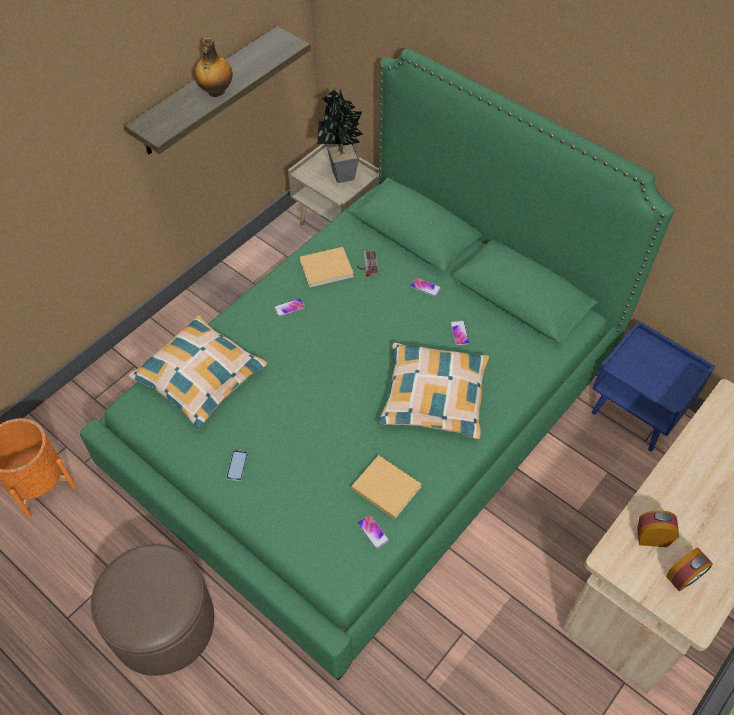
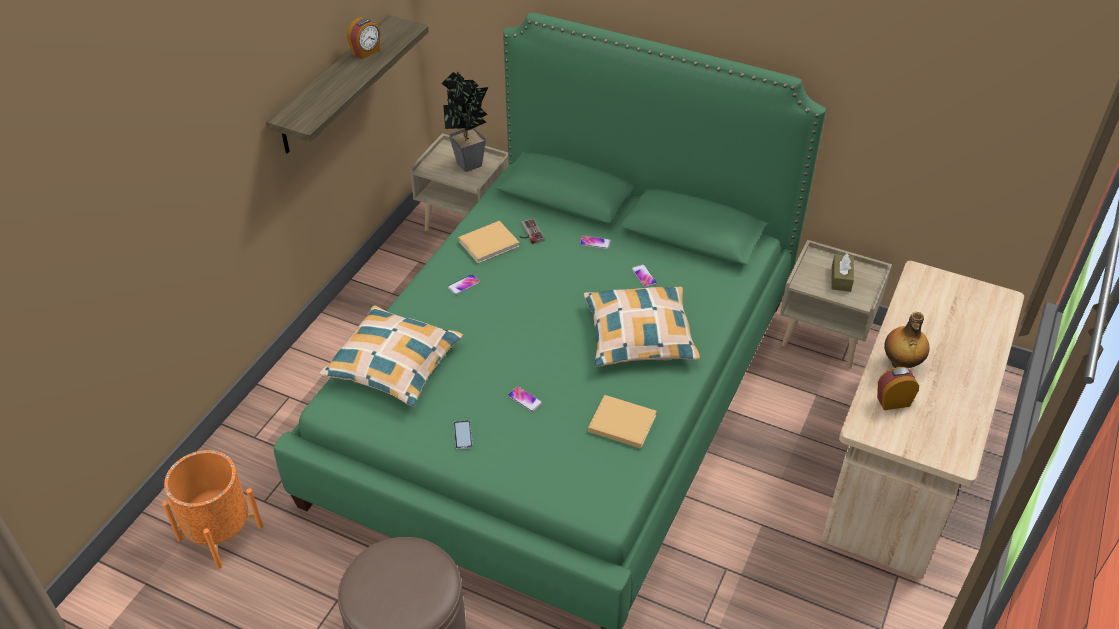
camera: 15 degrees left, 10 degrees down
(216, 92) = (349, 79): bottle -> bottle (901, 363)
(373, 532) = (623, 464): phone -> phone (525, 399)
(636, 413) = (825, 337): blue nightstand -> beige nightstand
(659, 370) = (841, 278): none -> brown tissue box
(683, 577) = (933, 427): alarm clock -> alarm clock (366, 52)

